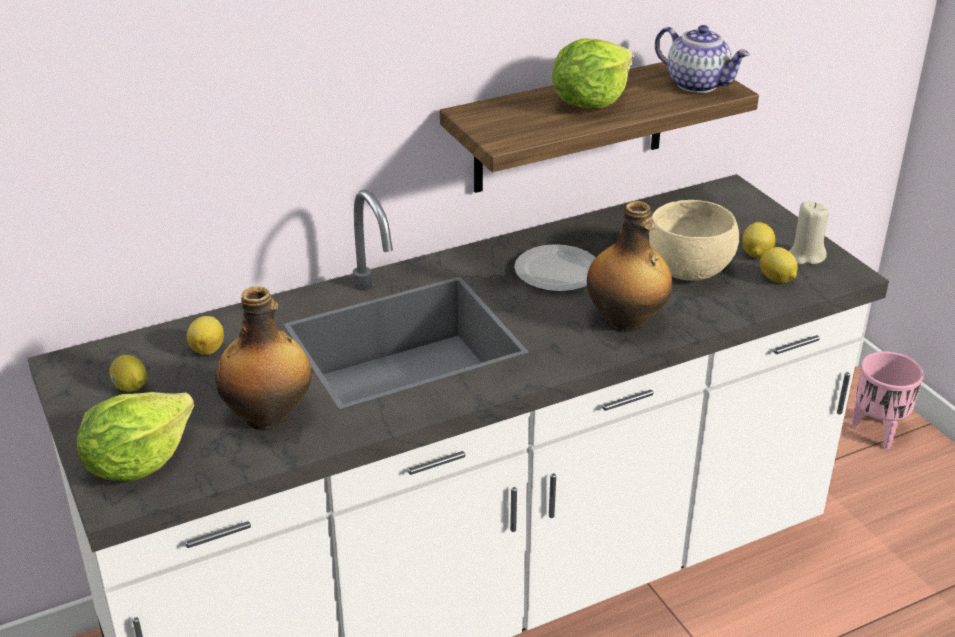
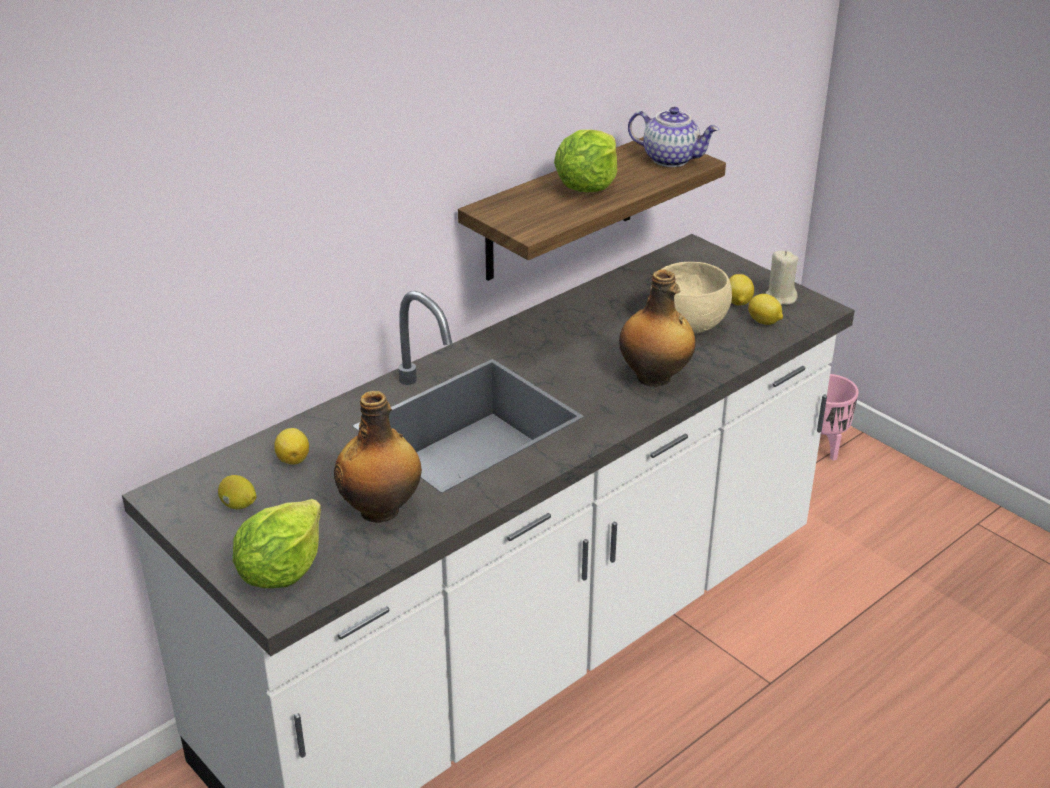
camera: 15 degrees left, 0 degrees up
(558, 273) = (577, 343): plate -> none

